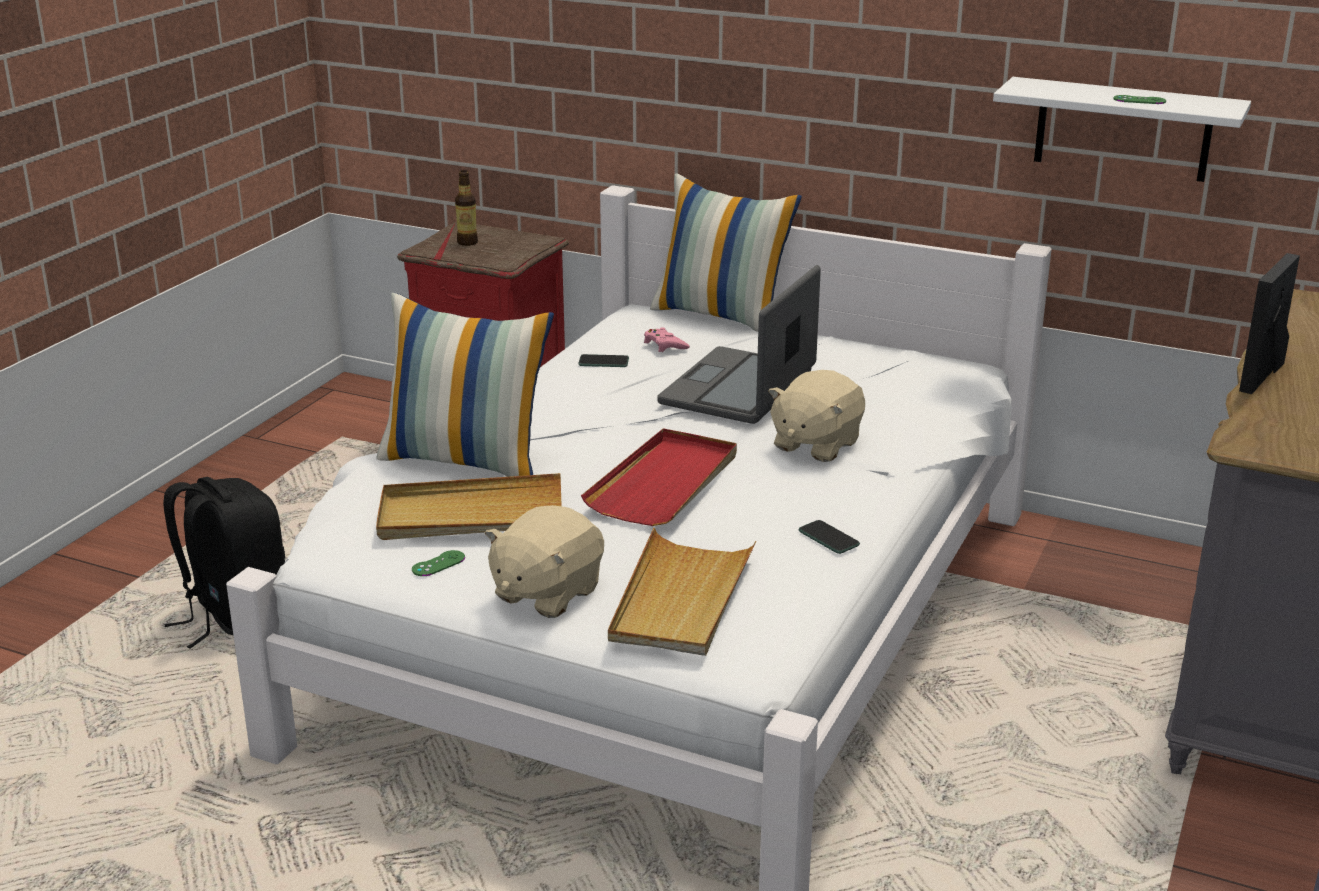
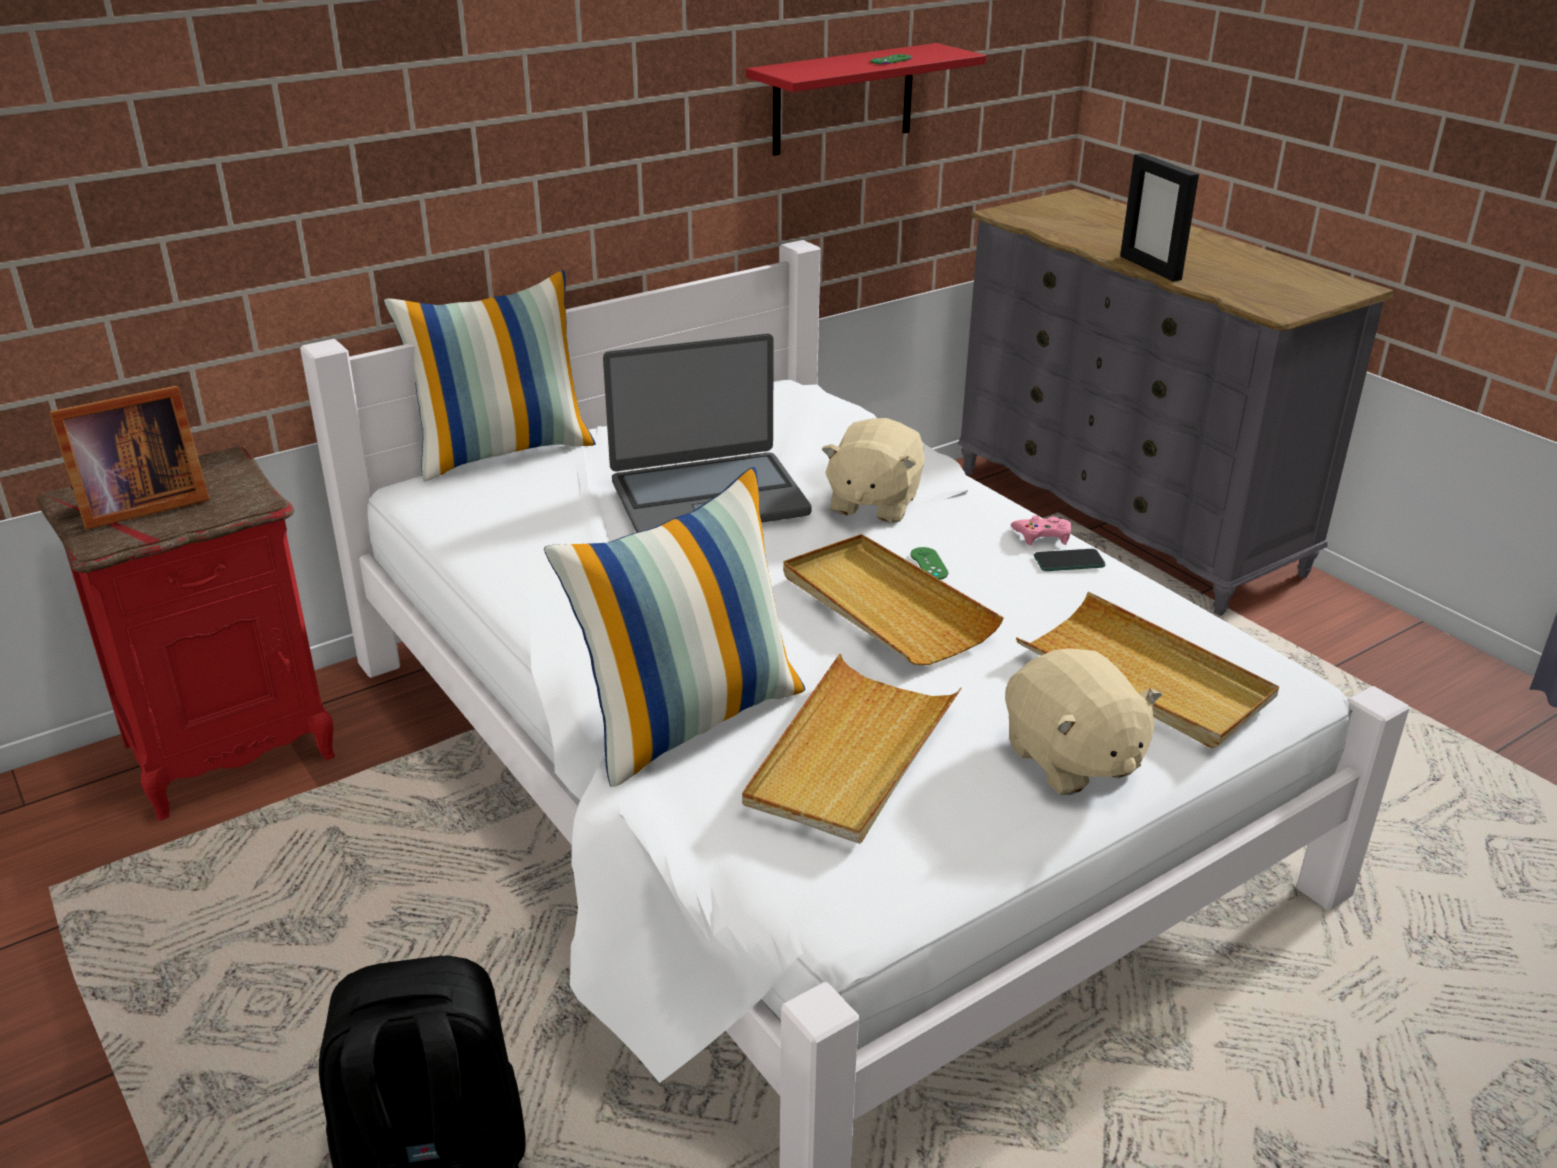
camera: 60 degrees left, 5 degrees up
(438, 564) = (949, 817): green game controller -> green game controller (929, 564)
(467, 242) = (137, 506): bottle -> picture frame
(603, 362) = (528, 549): phone -> none
(664, 345) = (538, 502): pink game controller -> pink game controller (1043, 536)
(665, 483) = (885, 605): red tray -> beige tray
(740, 388) = (708, 497): laptop -> laptop turned 75 degrees counterclockwise
(815, 444) = (873, 503): beige plush toy -> beige plush toy turned 45 degrees clockwise
(1123, 129) = (843, 99): white shelf -> red shelf

